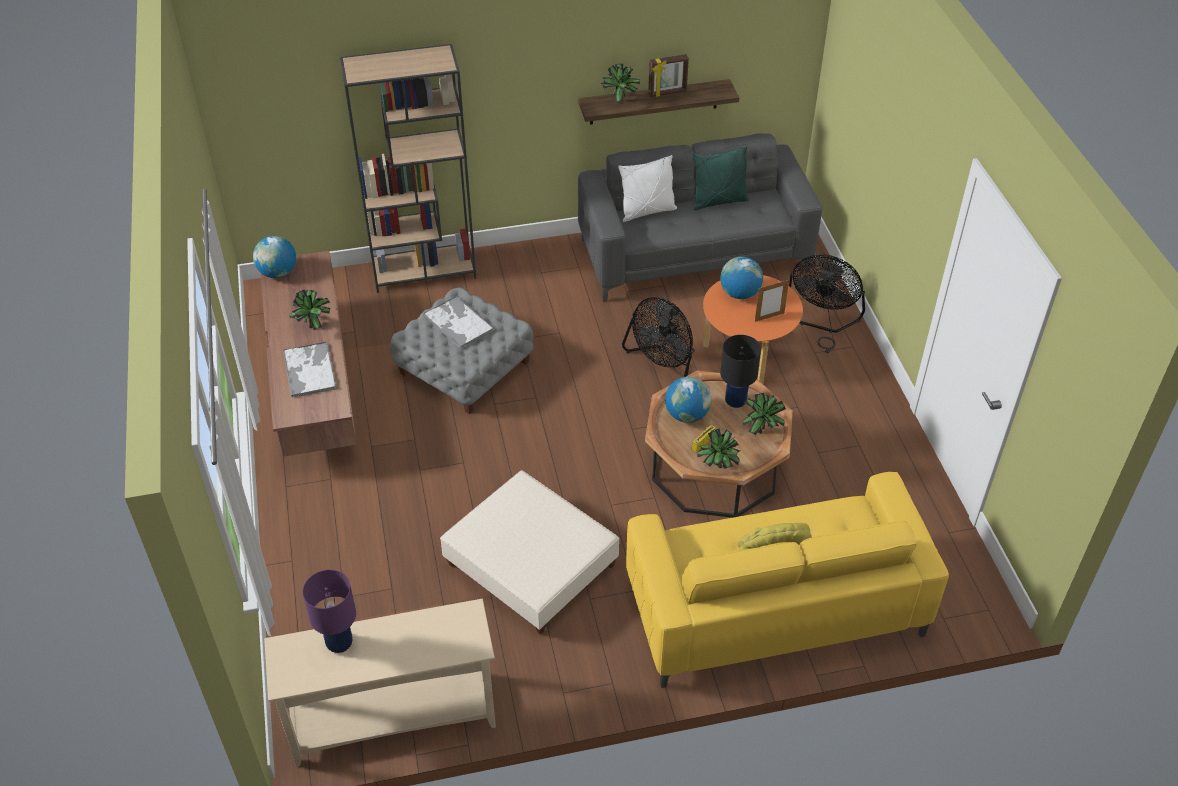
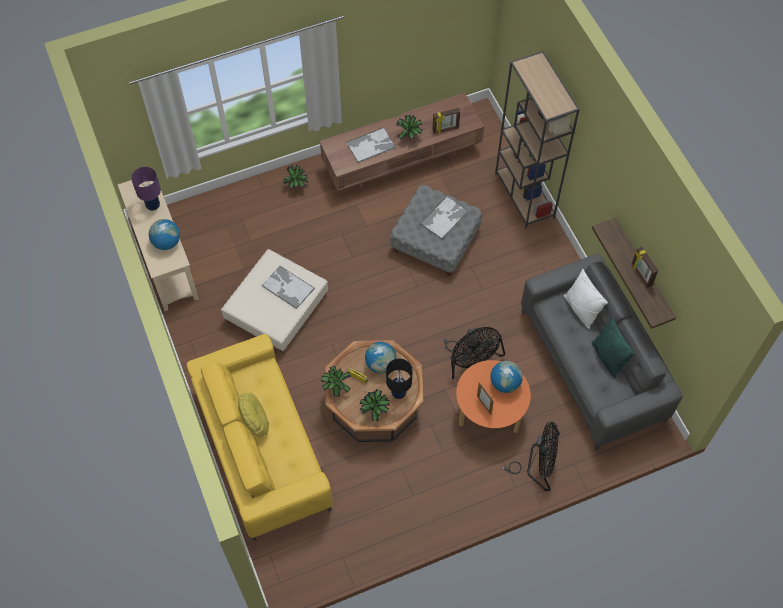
camera: 80 degrees right, 15 degrees up
(278, 273) = (455, 105): globe -> globe (166, 242)
(317, 288) = (445, 129): none -> picture frame
(521, 517) = (287, 287): none -> tray
(621, 103) = (617, 246): potted plant -> potted plant (296, 186)
(663, 361) = (469, 359): black fan -> black fan turned 150 degrees counterclockwise

